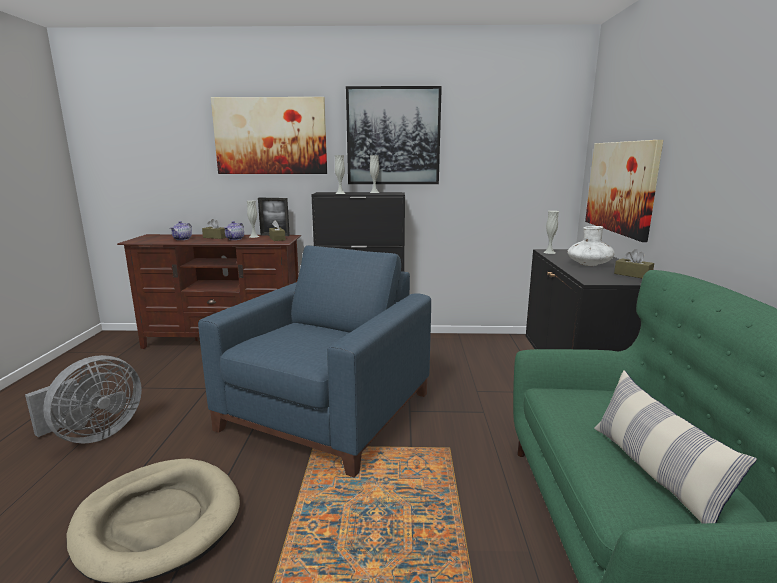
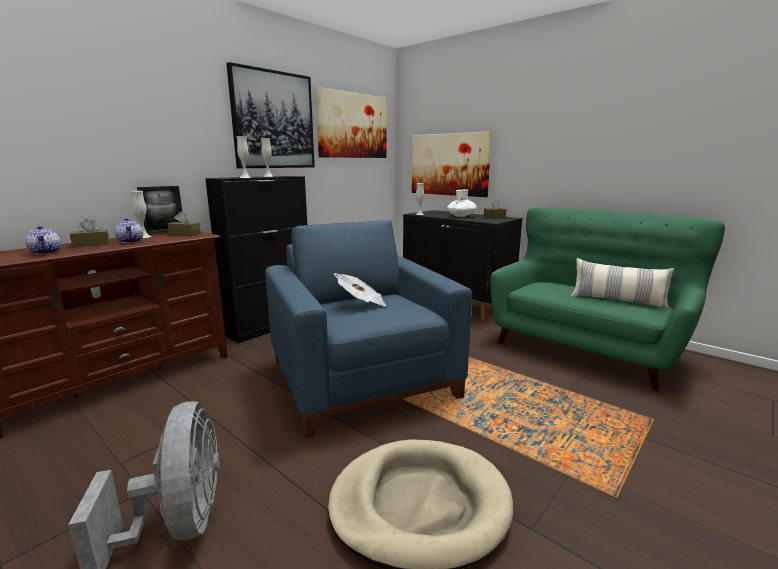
camera: 50 degrees left, 0 degrees up
(270, 136) = (142, 109): picture -> picture (353, 126)
(307, 333) = (361, 303): none -> newspaper

